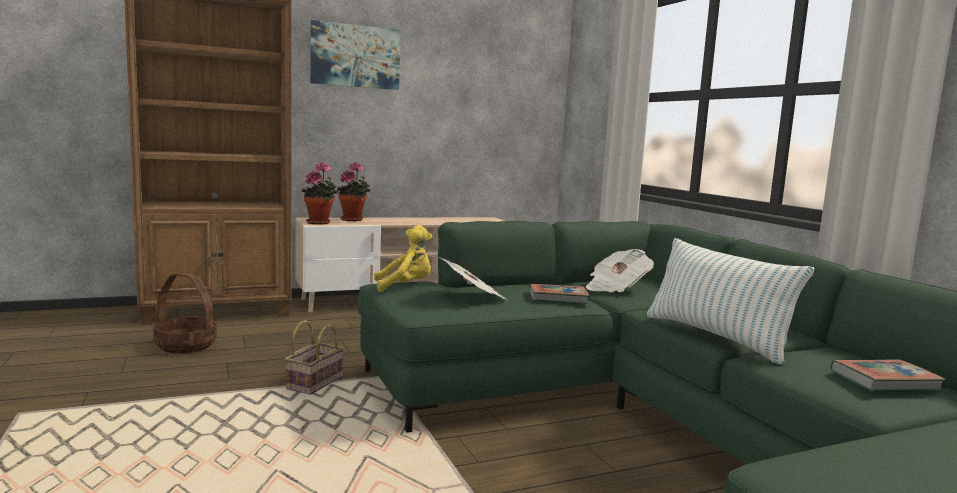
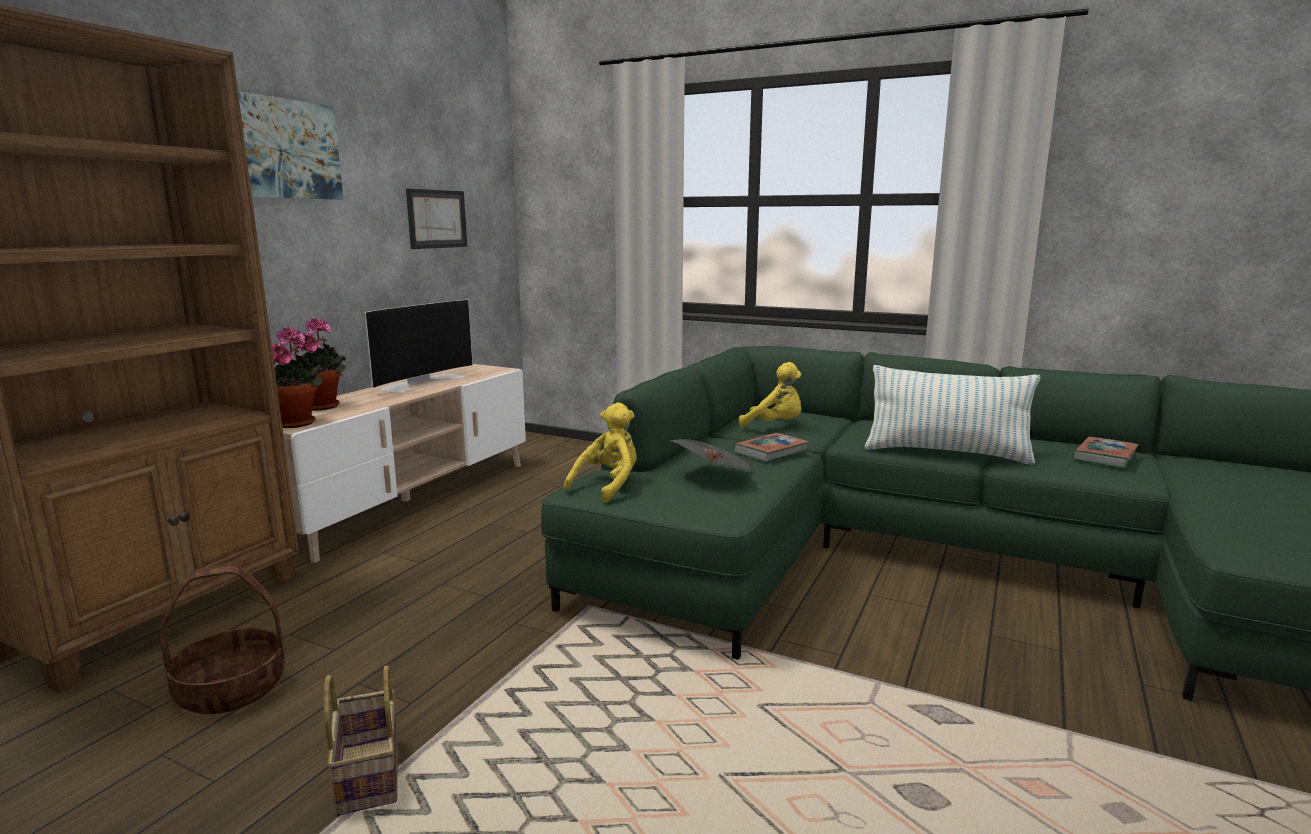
camera: 40 degrees left, 5 degrees up
(315, 383) = (531, 653): basket -> basket (367, 774)
(435, 219) = (421, 382): none -> television
(481, 108) = (437, 219): none -> picture
(616, 288) = (775, 425): newspaper -> yellow plush toy

